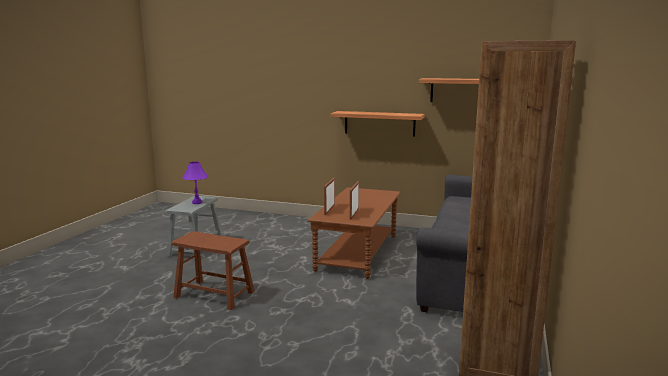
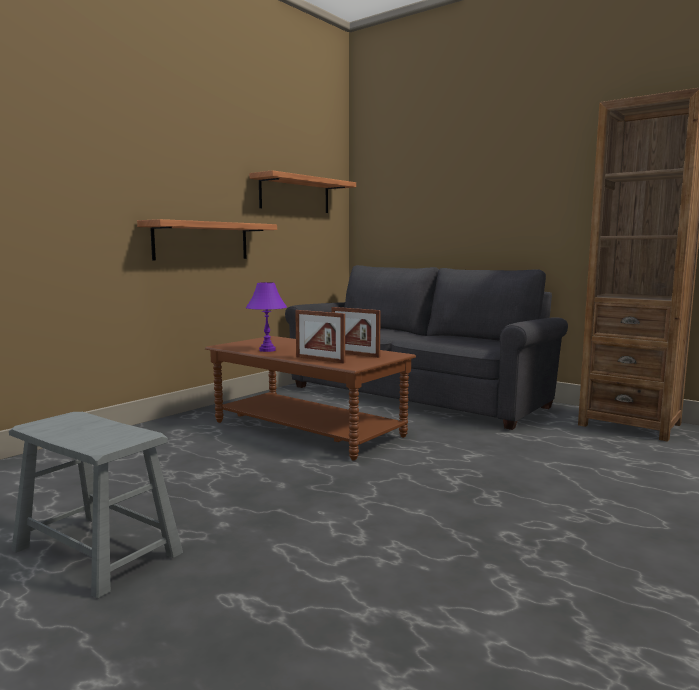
camera: 70 degrees left, 5 degrees down
(197, 202) = (89, 427): purple table lamp -> purple table lamp (267, 350)
(214, 294) = (398, 546): brown stool -> none

